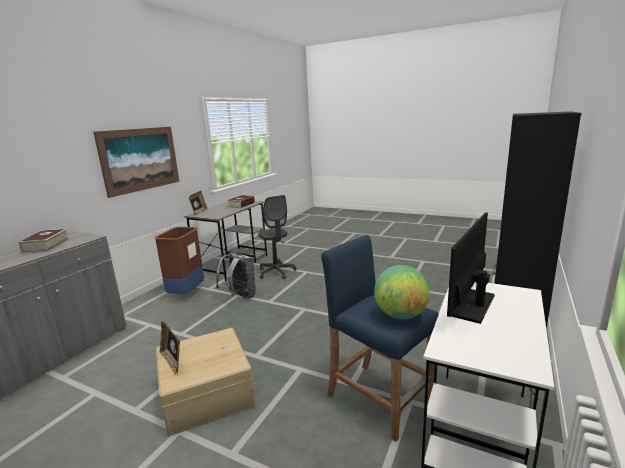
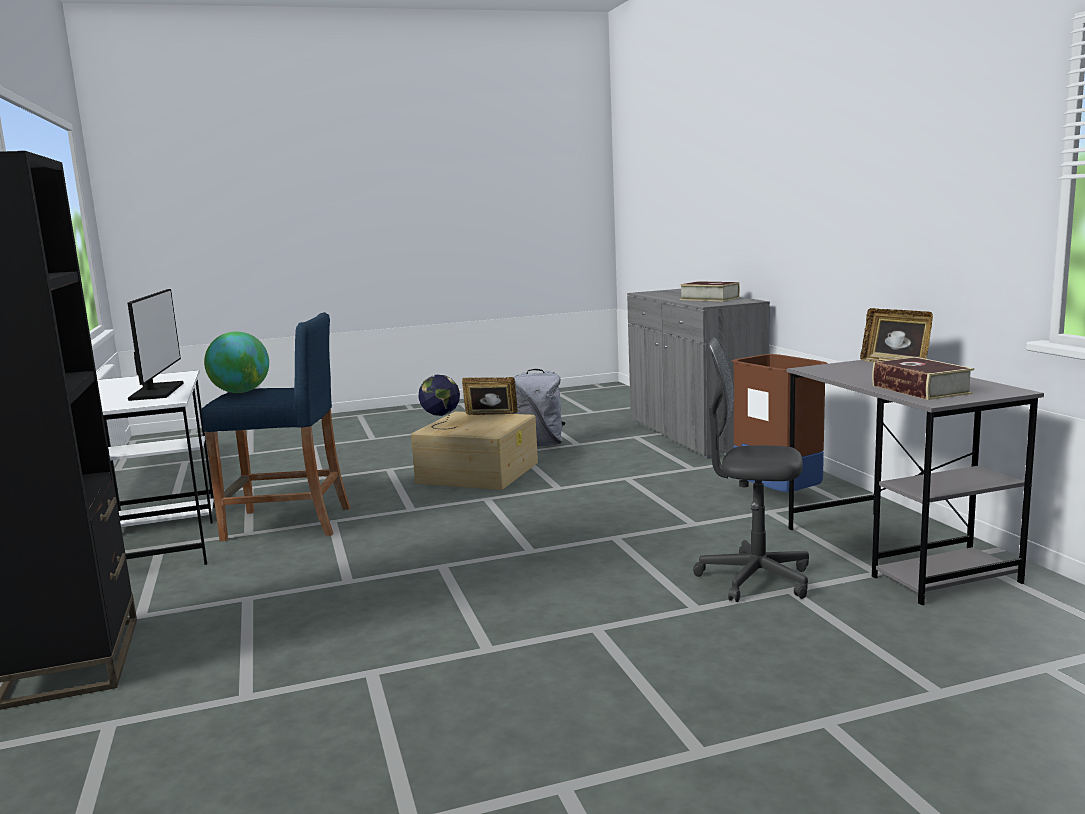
camera: 135 degrees right, 5 degrees down
(140, 159) = (874, 204): picture -> none
(222, 364) = (441, 426): none -> globe
(240, 296) = (682, 524): grey backpack -> grey backpack (539, 445)

